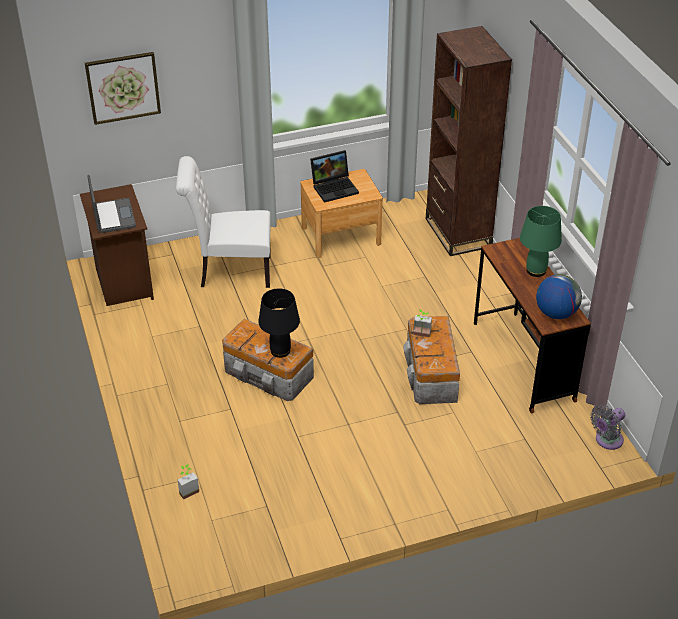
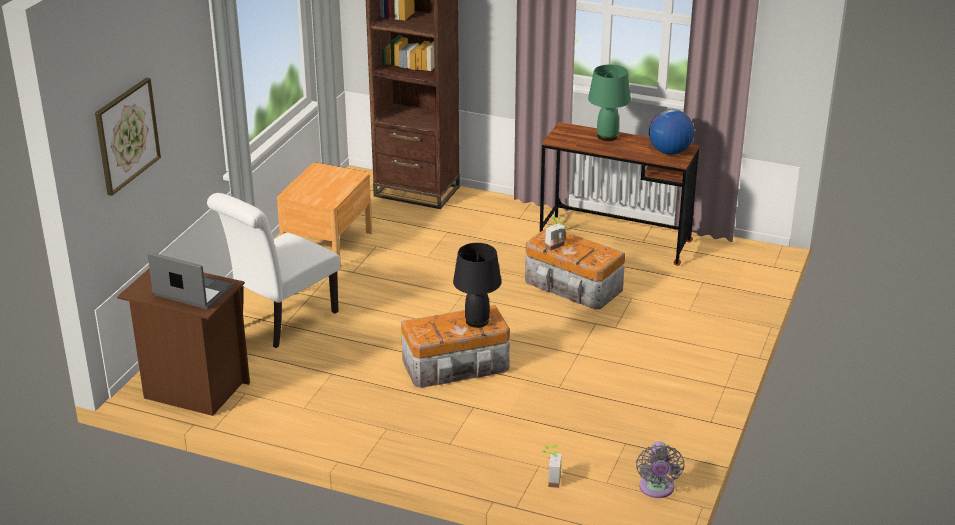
camera: 50 degrees left, 10 degrees down
(335, 187) = (316, 186): laptop -> none
(607, 441) = (748, 250): grey fan -> grey fan (656, 489)

